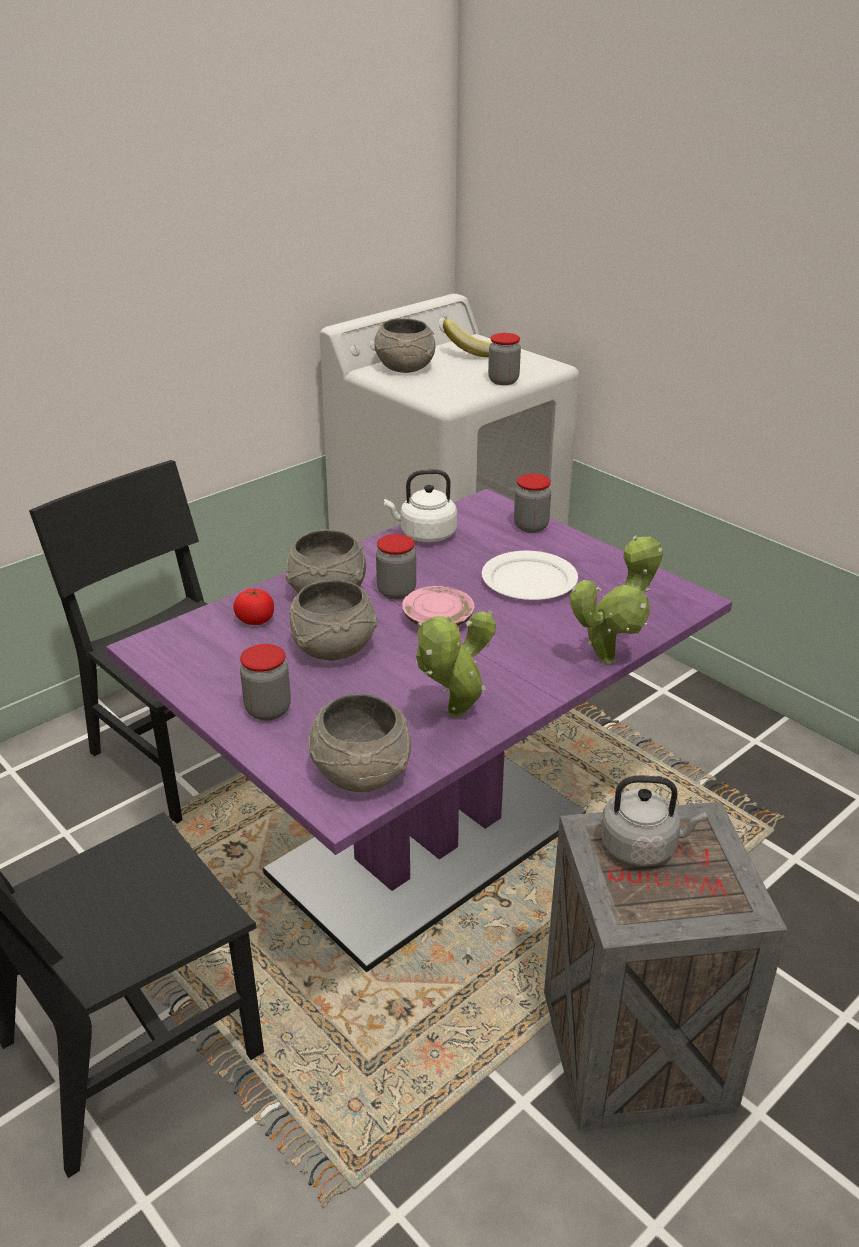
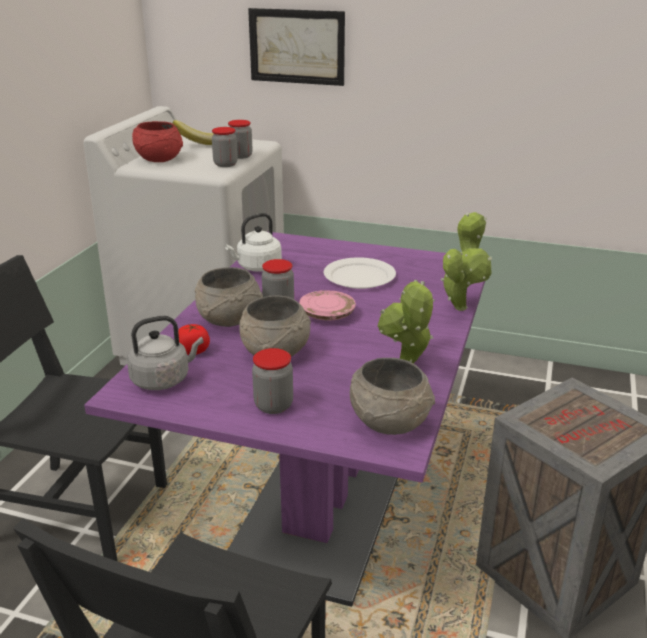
camera: 30 degrees left, 5 degrees down
(405, 368) = (159, 159): grey bowl -> red bowl
(531, 526) = (323, 246): jar -> jar (225, 164)
(616, 242) = (296, 46): none -> picture
(642, 847) = (560, 417): grey kettle -> grey kettle (163, 379)

